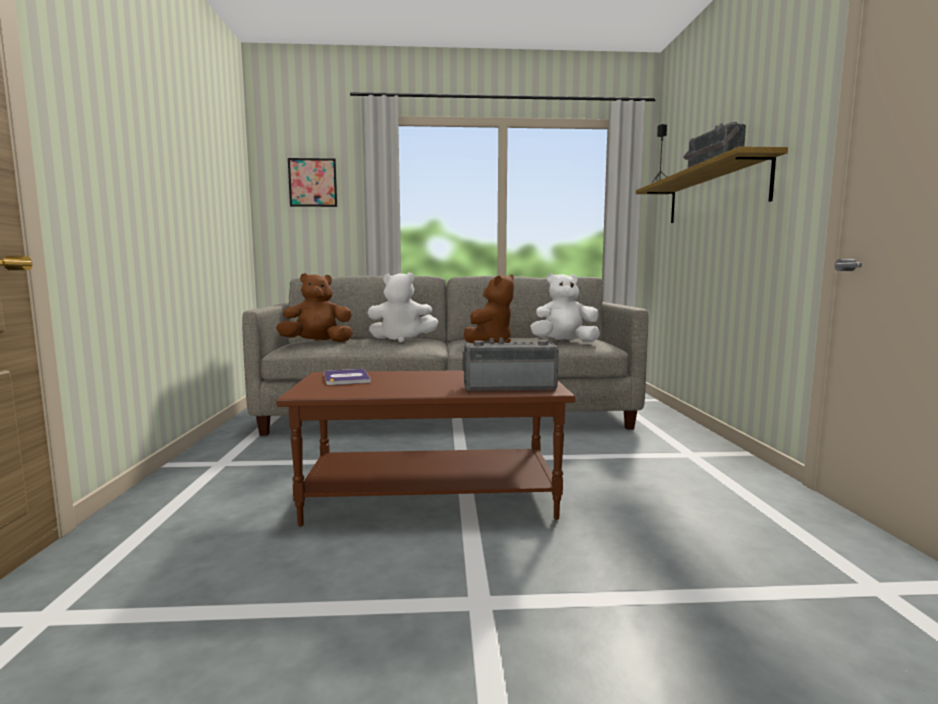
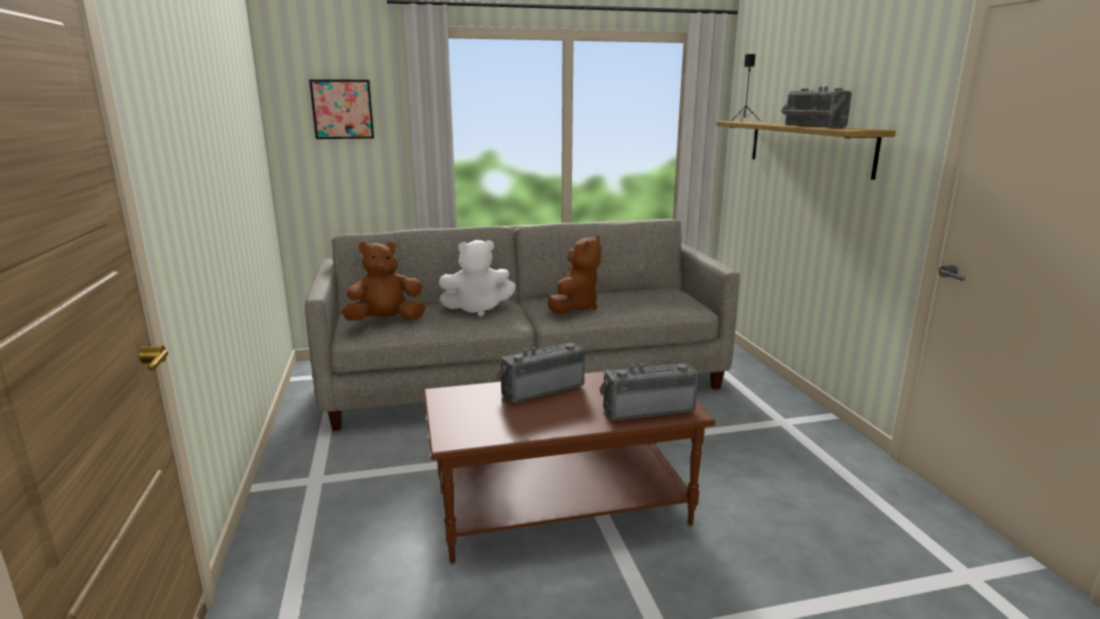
camera: 10 degrees left, 10 degrees up
(346, 378) = (472, 401): book -> none
(417, 375) = (541, 388): none -> radio
(564, 342) = (652, 305): white plush toy -> none

